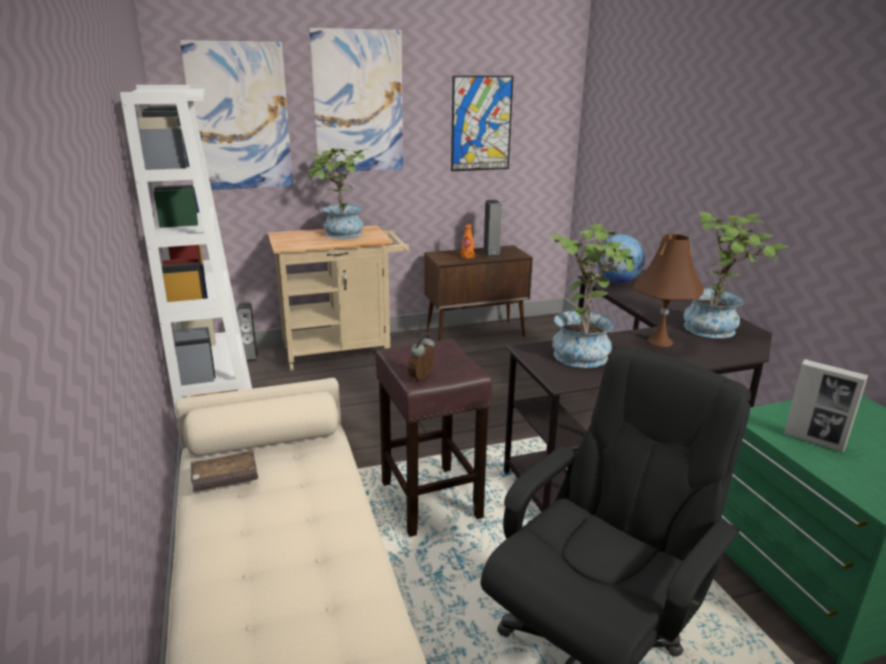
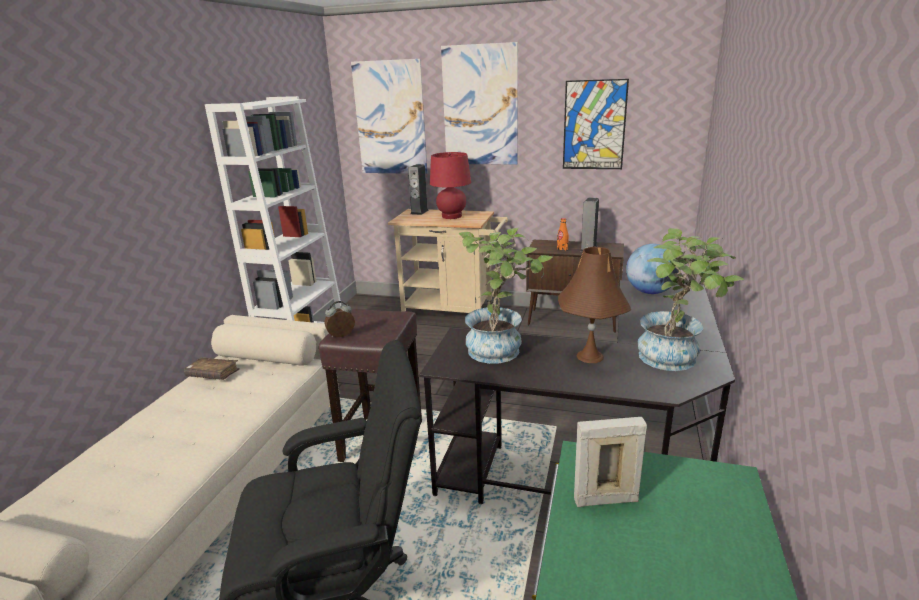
camera: 35 degrees right, 0 degrees up
(250, 357) = (388, 302): speaker -> speaker (419, 212)
(340, 235) = (451, 216): potted plant -> red table lamp
(814, 441) = (605, 500): picture frame -> picture frame turned 105 degrees clockwise

